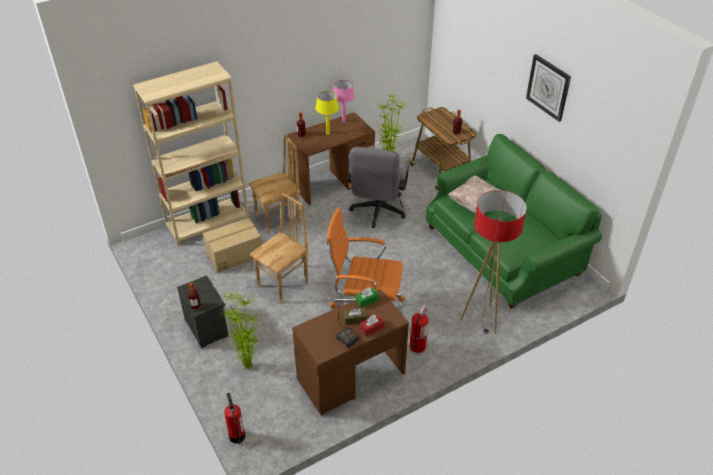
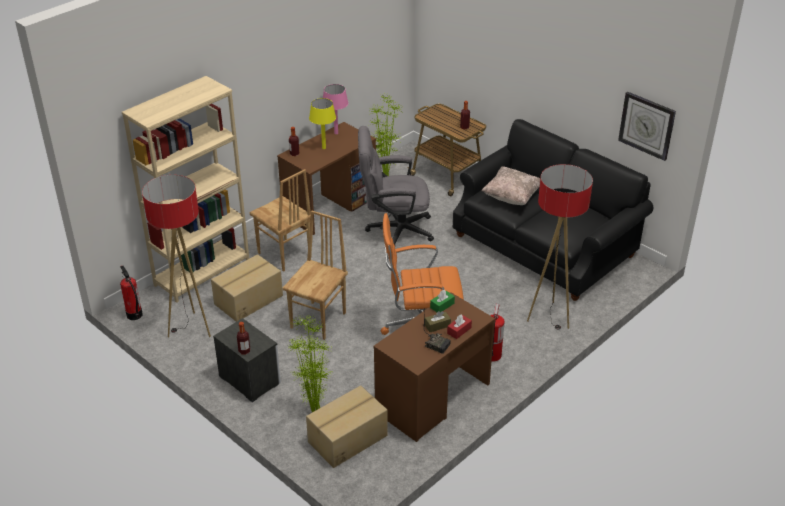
camera: 15 degrees left, 5 degrees down
(179, 271) = (190, 329): none -> floor lamp
(237, 436) = (332, 481): fire extinguisher -> fire extinguisher (134, 315)
(264, 399) = (347, 438): none -> cardboard box
(278, 219) = (284, 255): brown chair -> brown chair turned 90 degrees clockwise
(377, 212) = (393, 230): grey office chair -> grey office chair turned 90 degrees clockwise
(503, 250) = (545, 246): green sofa -> black sofa
(548, 87) = (570, 58): wall clock -> wall clock (647, 125)

